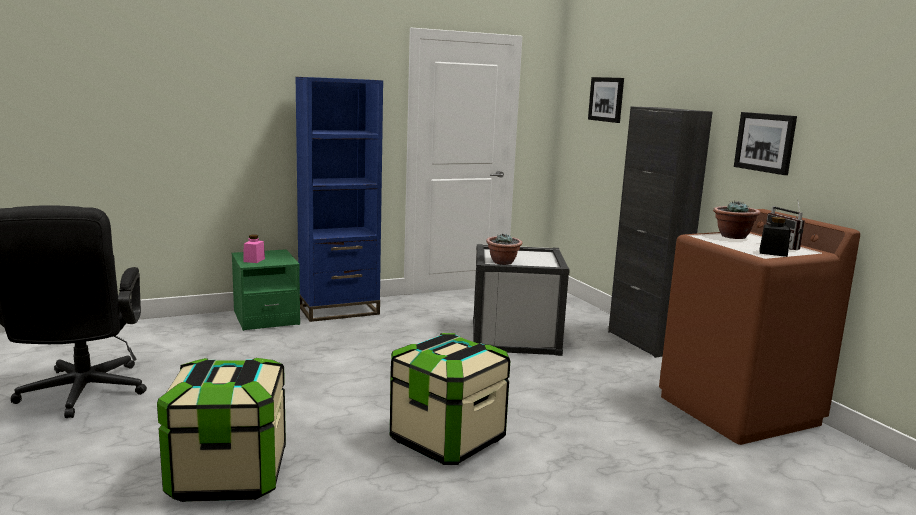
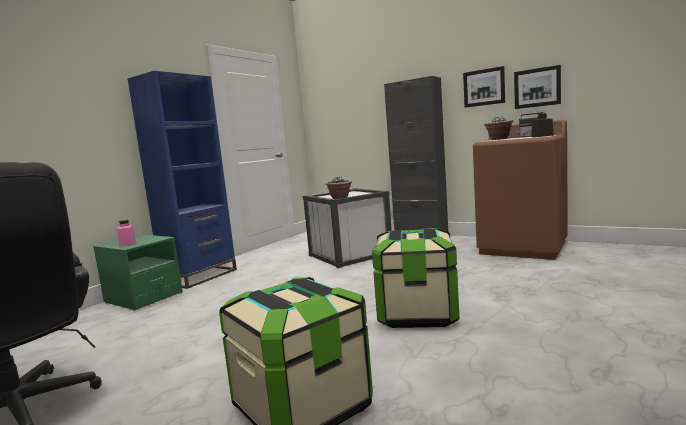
camera: 30 degrees left, 5 degrees down
(606, 99) = (346, 91): picture -> picture (537, 87)

